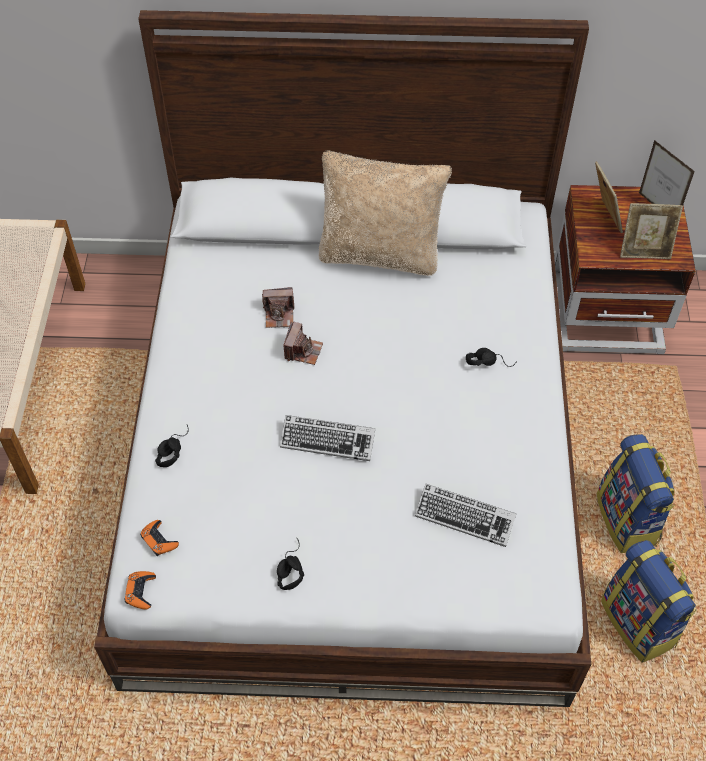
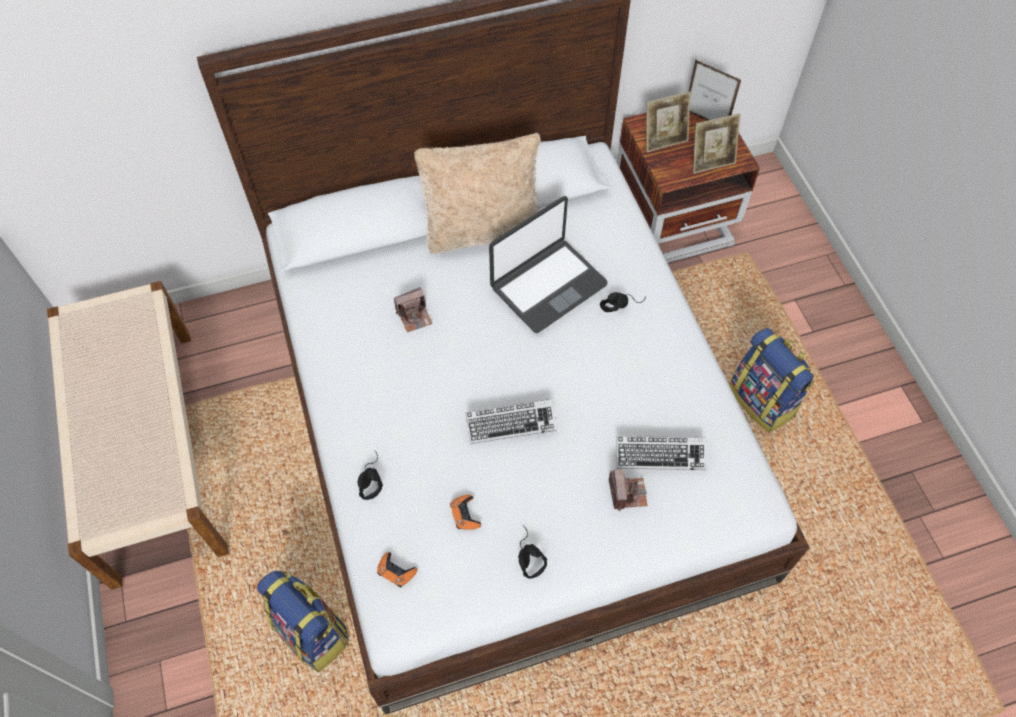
camera: 20 degrees left, 5 degrees up
(141, 591) = (399, 627): orange game controller -> orange game controller (465, 514)
(303, 351) = (451, 344): camera -> camera (627, 493)
(422, 323) = (547, 285): none -> laptop
(603, 217) = (664, 140): picture frame -> picture frame turned 105 degrees clockwise
(640, 623) = (807, 488): backpack -> backpack (313, 632)

